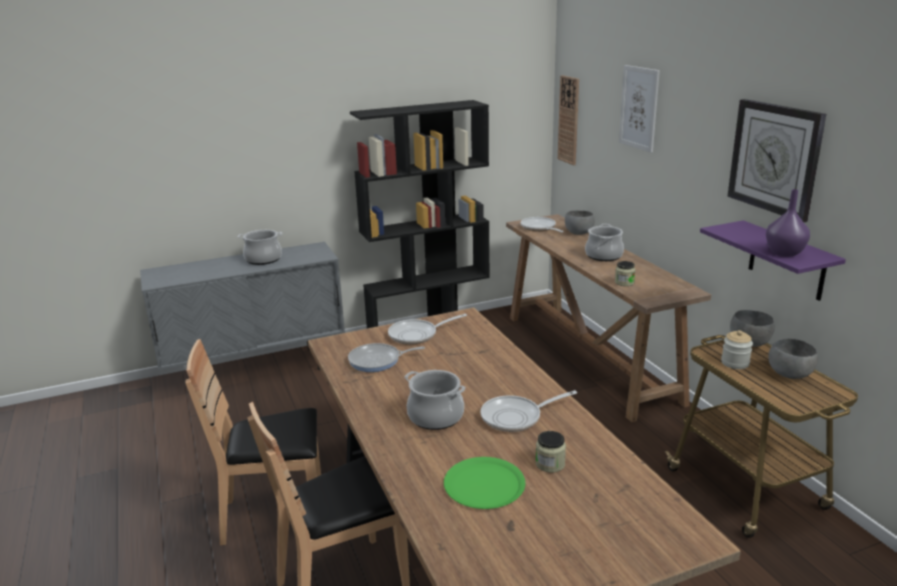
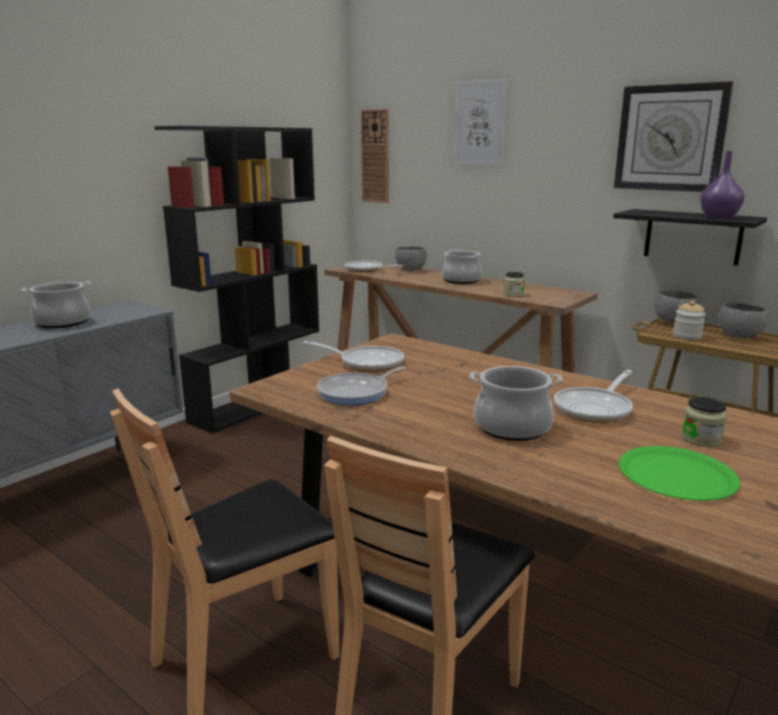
camera: 30 degrees left, 5 degrees down
(417, 335) = (366, 363): frying pan -> frying pan turned 105 degrees counterclockwise
(787, 261) = (692, 236): purple shelf -> black shelf

